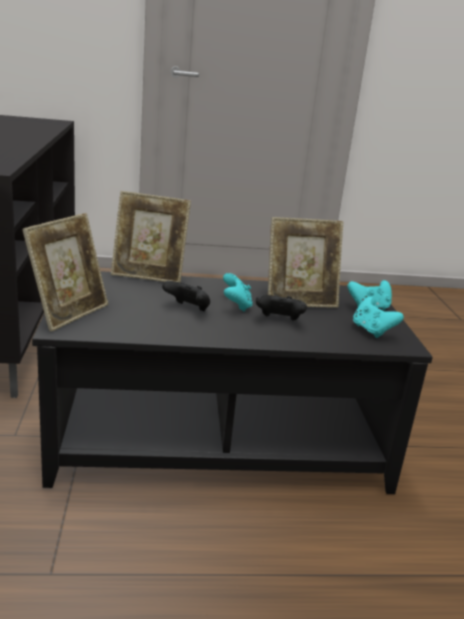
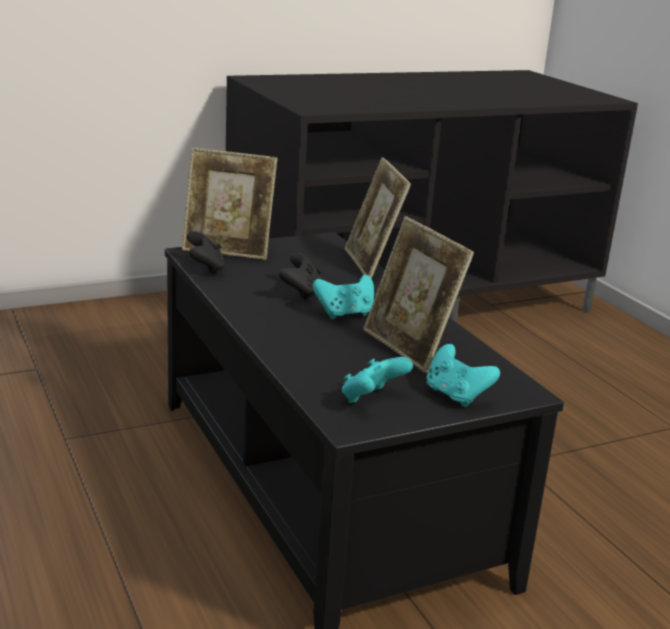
camera: 70 degrees right, 0 degrees up
(279, 321) = (329, 340): black game controller -> black game controller (205, 269)

